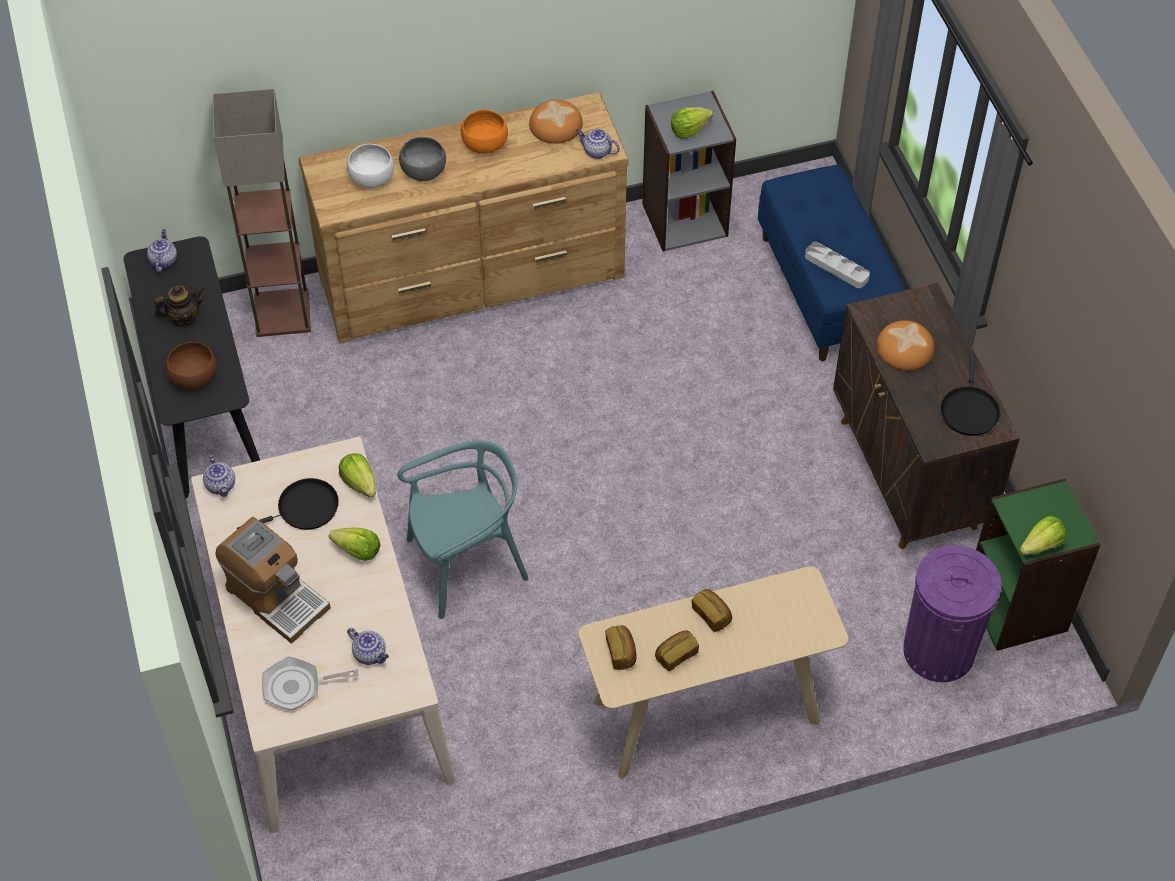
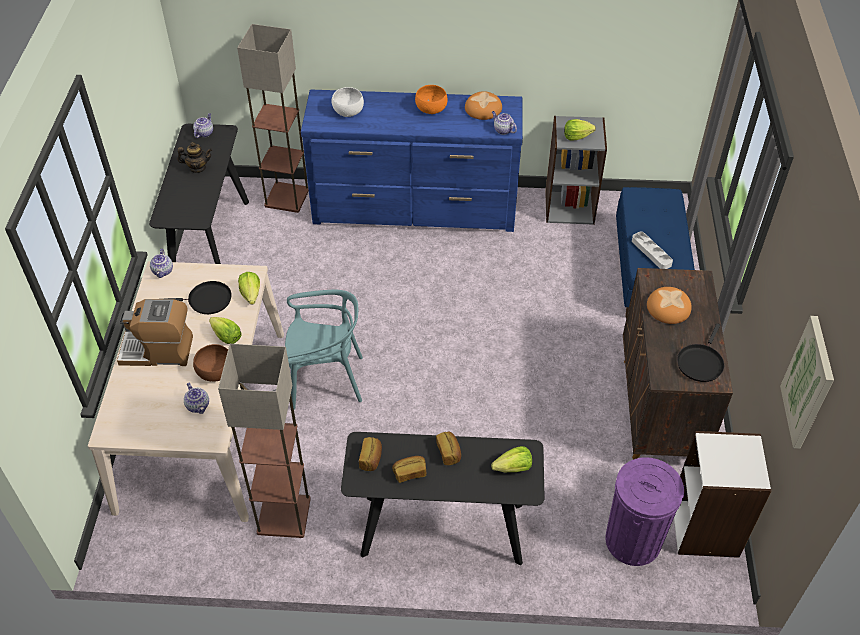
camera: 20 degrees right, 5 degrees down
(193, 377) = (184, 203): brown bowl -> brown bowl (215, 372)
(276, 597) = (158, 350): coffee machine -> coffee machine turned 120 degrees clockwise
(297, 686) = (139, 412): frying pan -> none
(423, 171) = (383, 115): grey bowl -> none
(473, 278) = (415, 207): brown dresser -> blue dresser
(498, 761) = (283, 516): none -> floor lamp
(705, 713) = (442, 530): beige console table -> black console table
(1017, 608) = (706, 528): green bookcase -> white bookcase
(1041, 545) = (722, 477): lettuce -> lettuce (513, 468)
(1124, 413) = (808, 383): none -> picture

